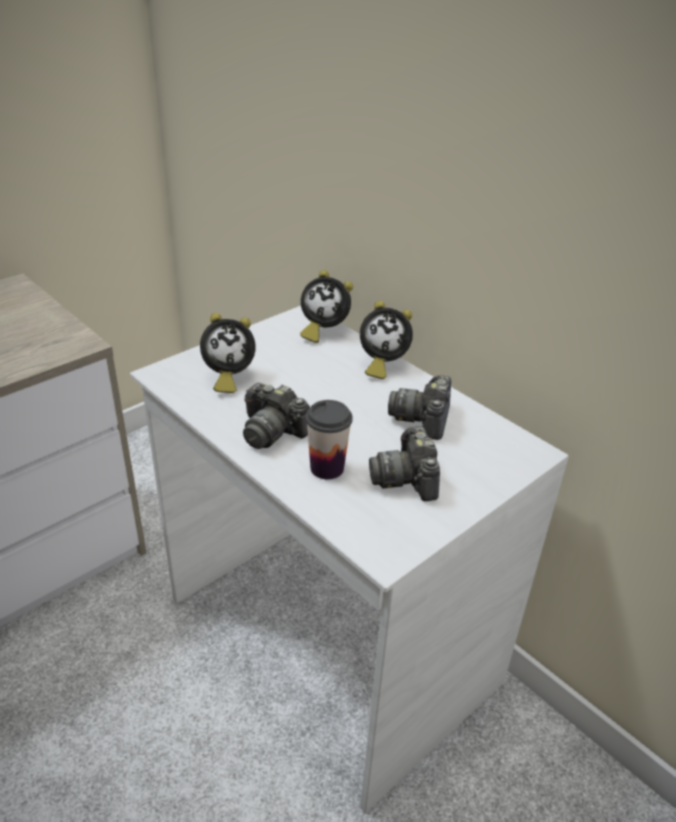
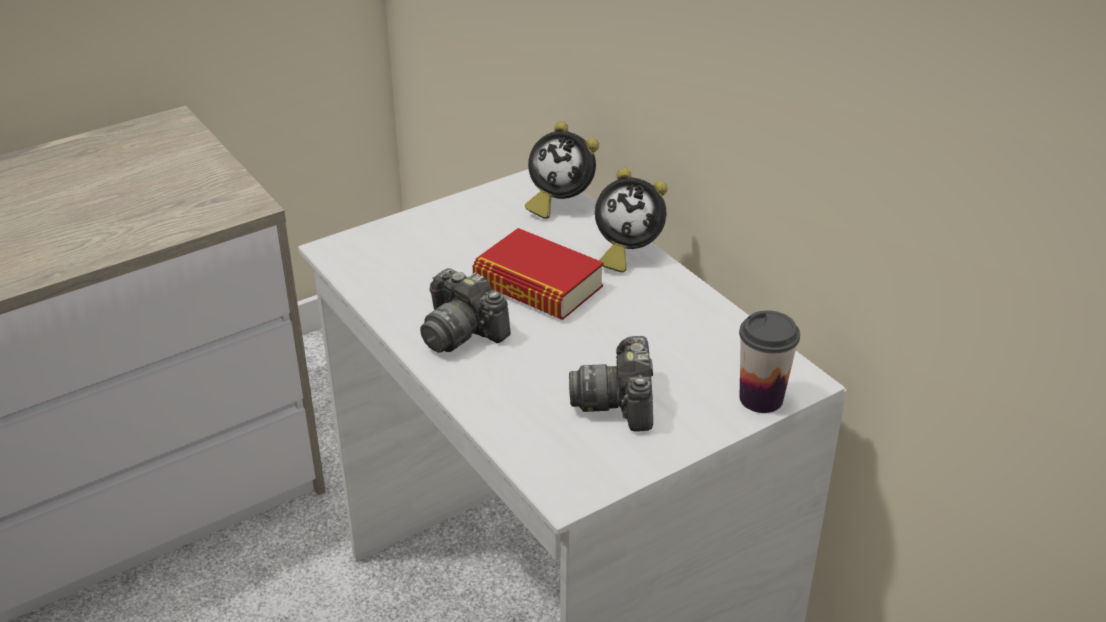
camera: 10 degrees right, 0 degrees up
(227, 378) = (419, 260): alarm clock -> none
(322, 392) = (538, 285): none -> book
(327, 468) = (520, 382): cup -> cup (761, 398)
(423, 419) = (662, 328): camera -> none

